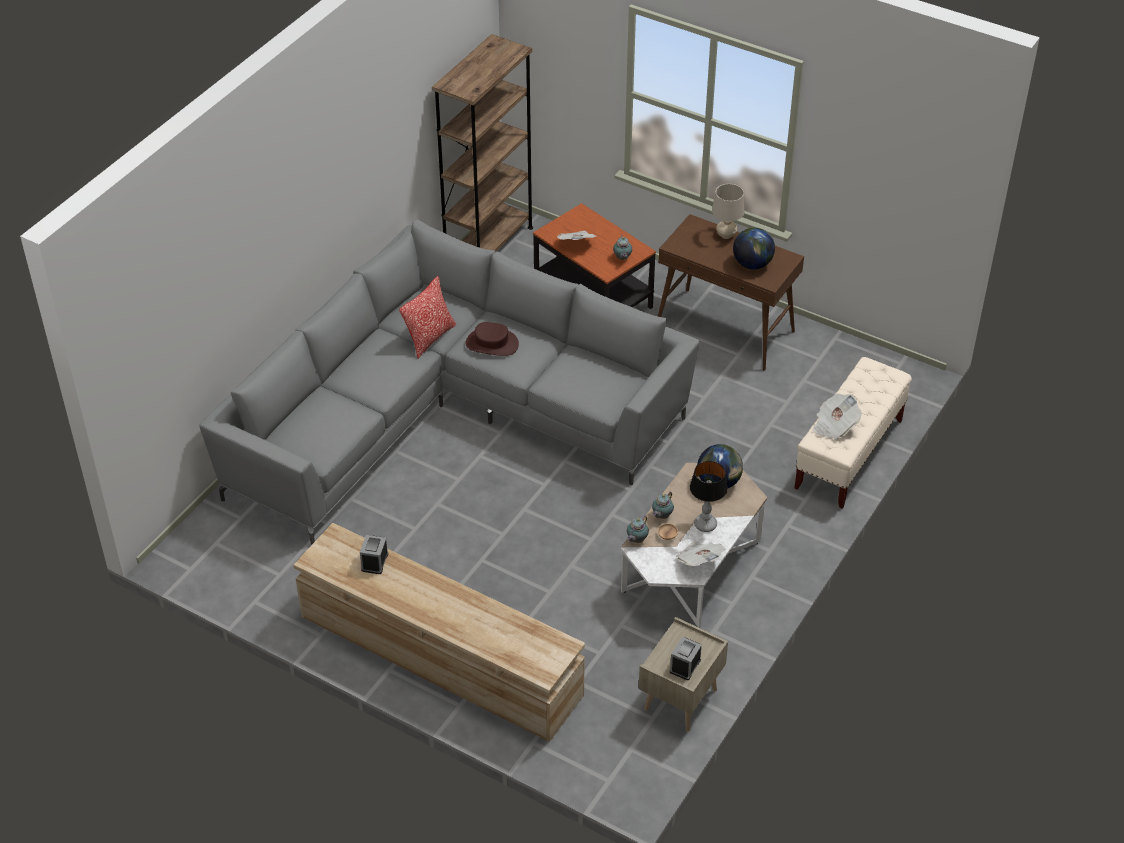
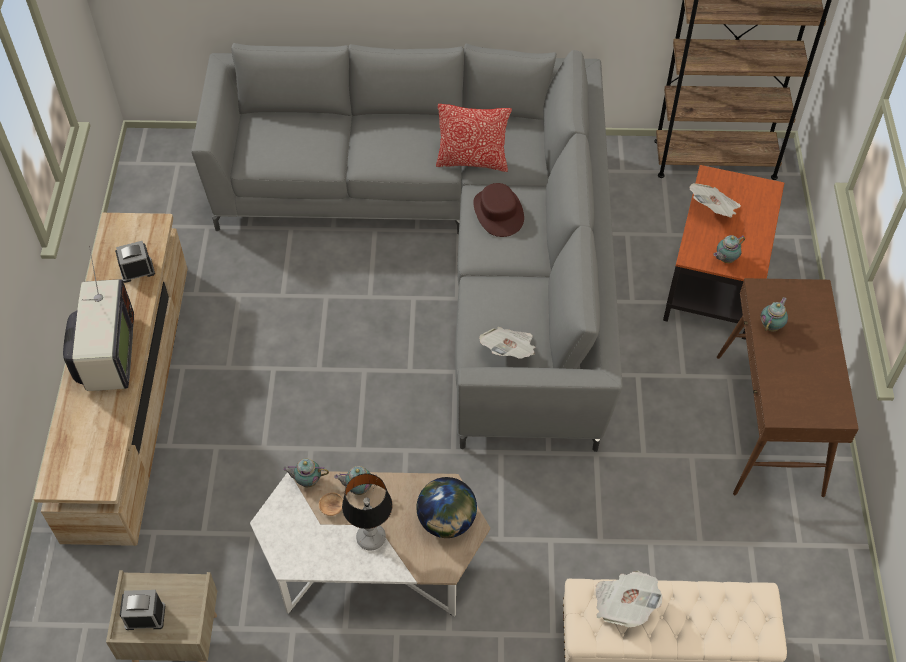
camera: 60 degrees right, 10 degrees up
(447, 607) = (107, 356): none -> television
(699, 561) = (310, 558): newspaper -> newspaper (509, 351)
(704, 254) = (771, 325): none -> teapot
(726, 235) = (824, 331): beige table lamp -> none
(752, 264) = (796, 381): globe -> none

